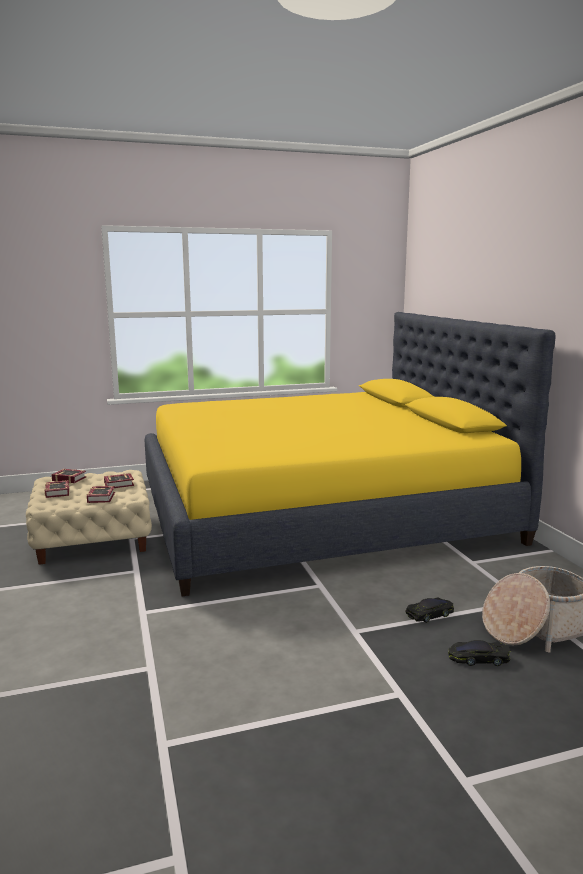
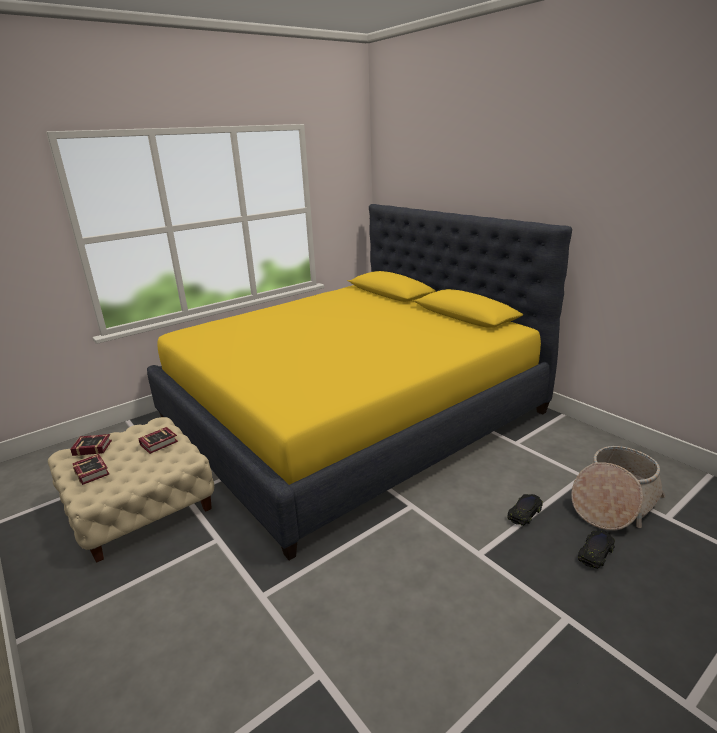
camera: 20 degrees left, 10 degrees up
(102, 497) = (152, 467): book -> none
(478, 658) = (596, 552): black toy car -> black toy car turned 150 degrees clockwise

